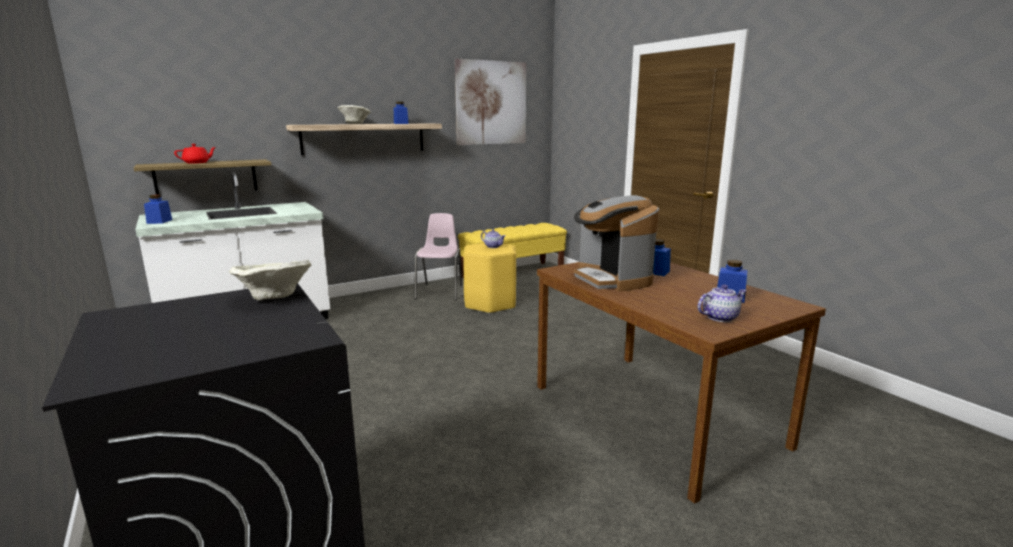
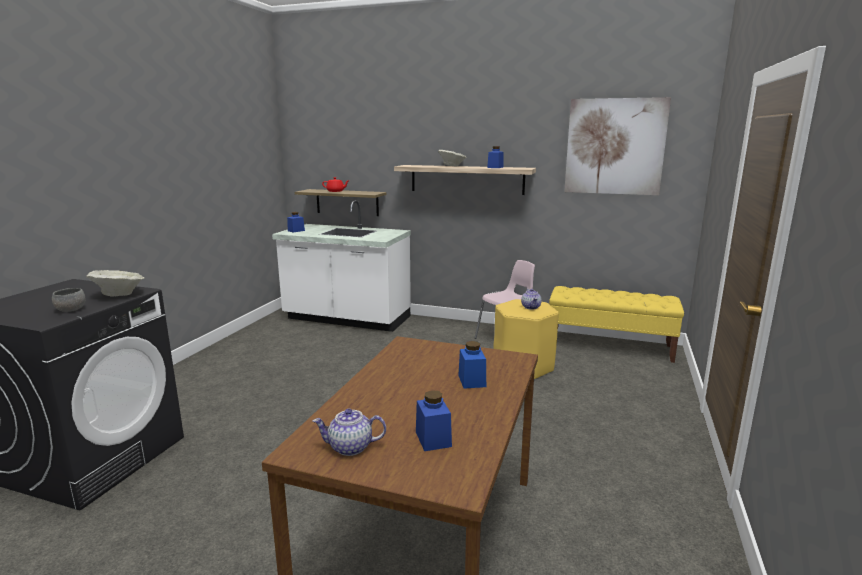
camera: 50 degrees right, 0 degrees up
(281, 323) = (71, 310): none -> grey bowl
(612, 279) = (411, 369): coffee machine -> none
(720, 317) = (350, 447): teapot -> teapot turned 150 degrees clockwise

